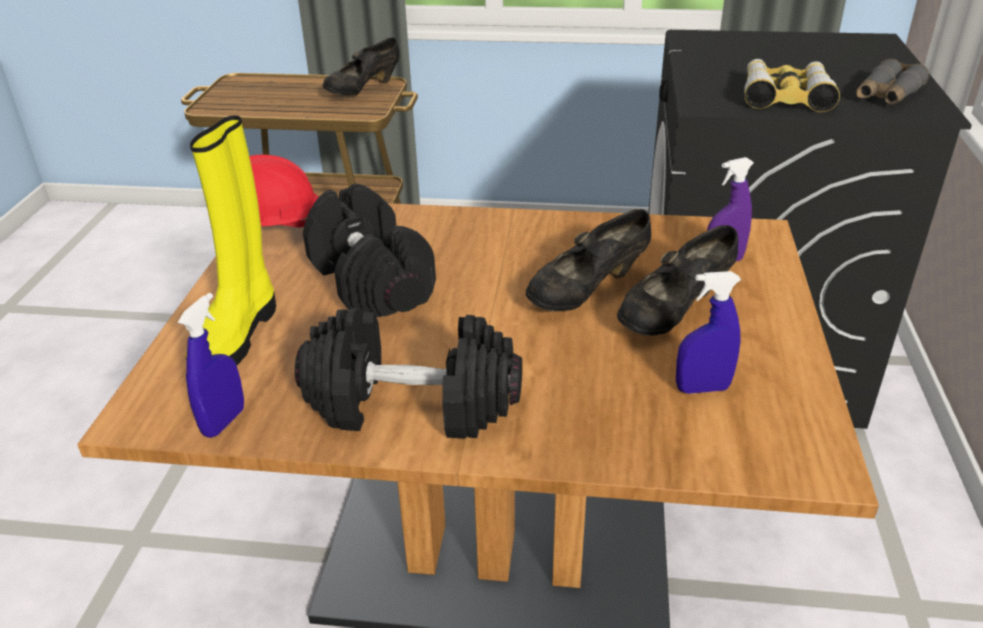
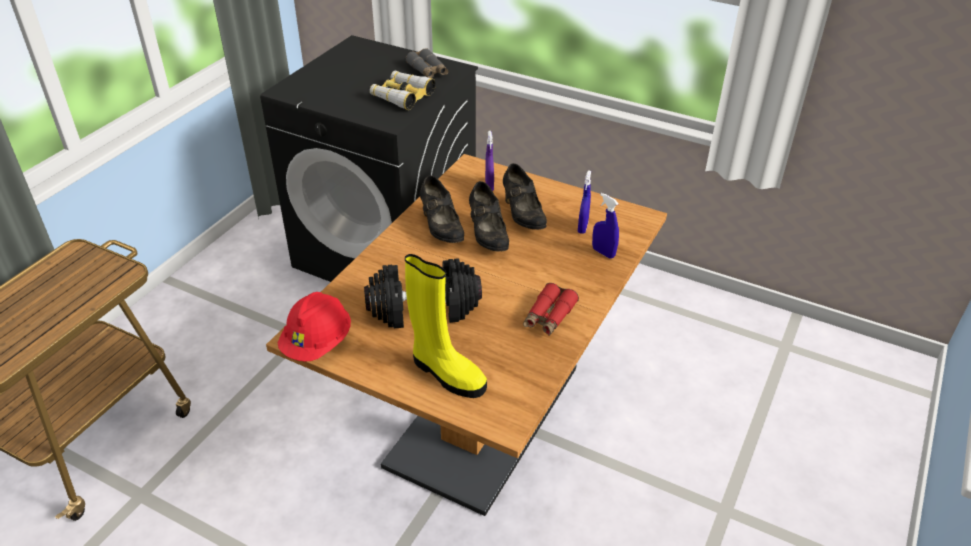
camera: 70 degrees left, 5 degrees up
(224, 422) = (529, 387): blue spray bottle -> blue spray bottle (603, 253)
(363, 89) = (73, 265): black shoe -> black shoe (441, 228)
(413, 404) = (549, 316): black dumbbell -> red binoculars

